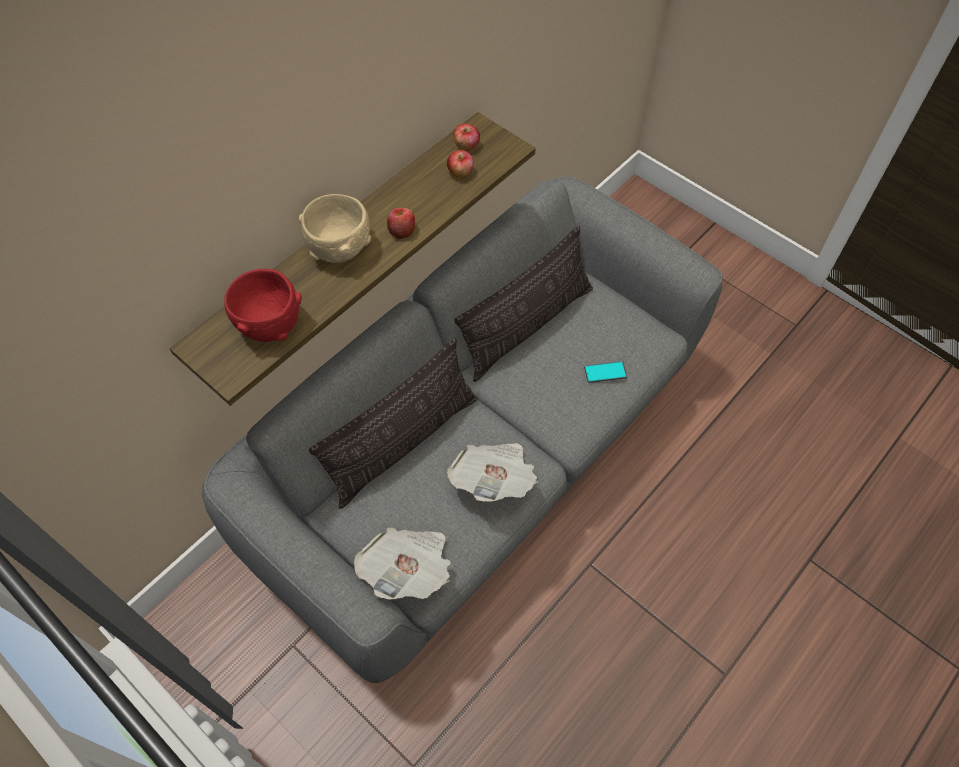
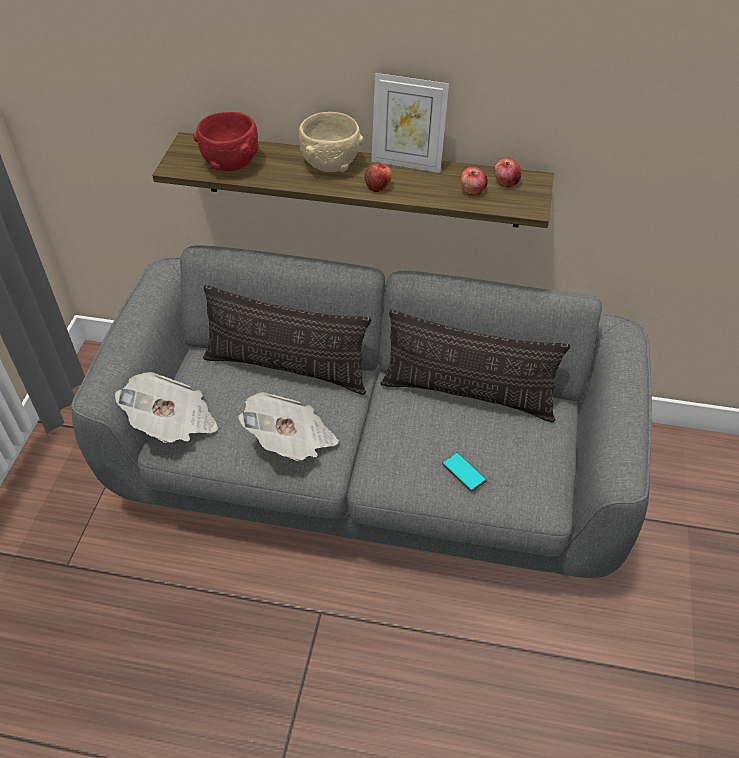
camera: 60 degrees right, 10 degrees down
(384, 194) = (407, 163): none -> picture frame

